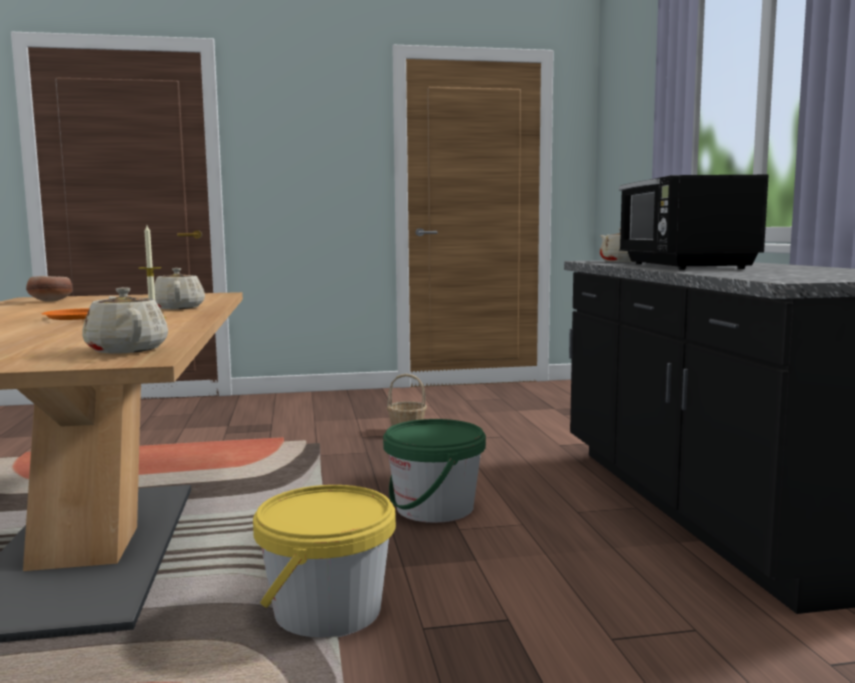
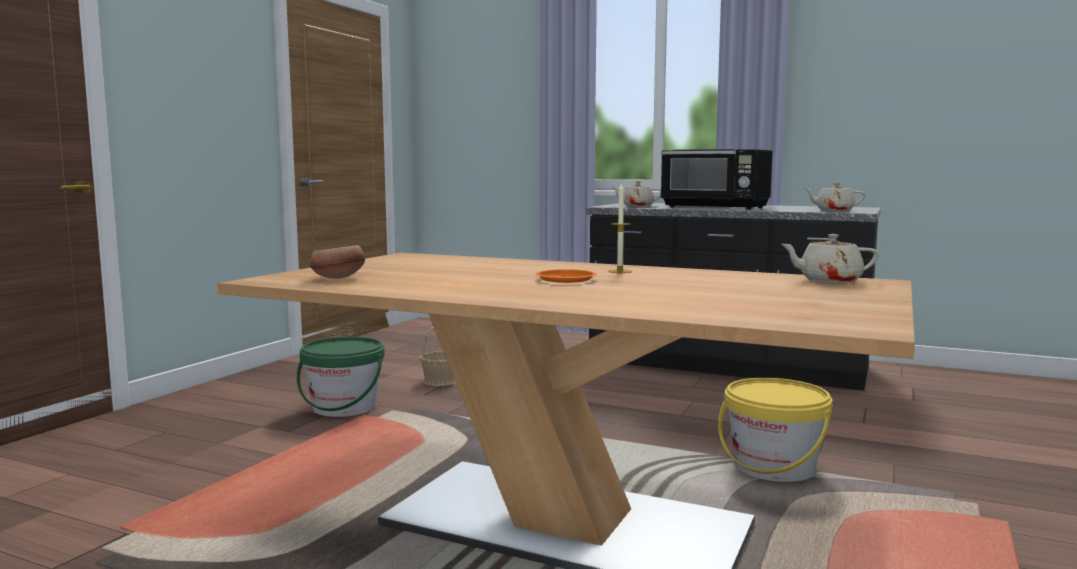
camera: 55 degrees left, 0 degrees up
(179, 308) = (536, 265): beige teapot -> beige teapot (833, 211)
(434, 508) = (633, 411): green bucket -> green bucket (344, 407)

